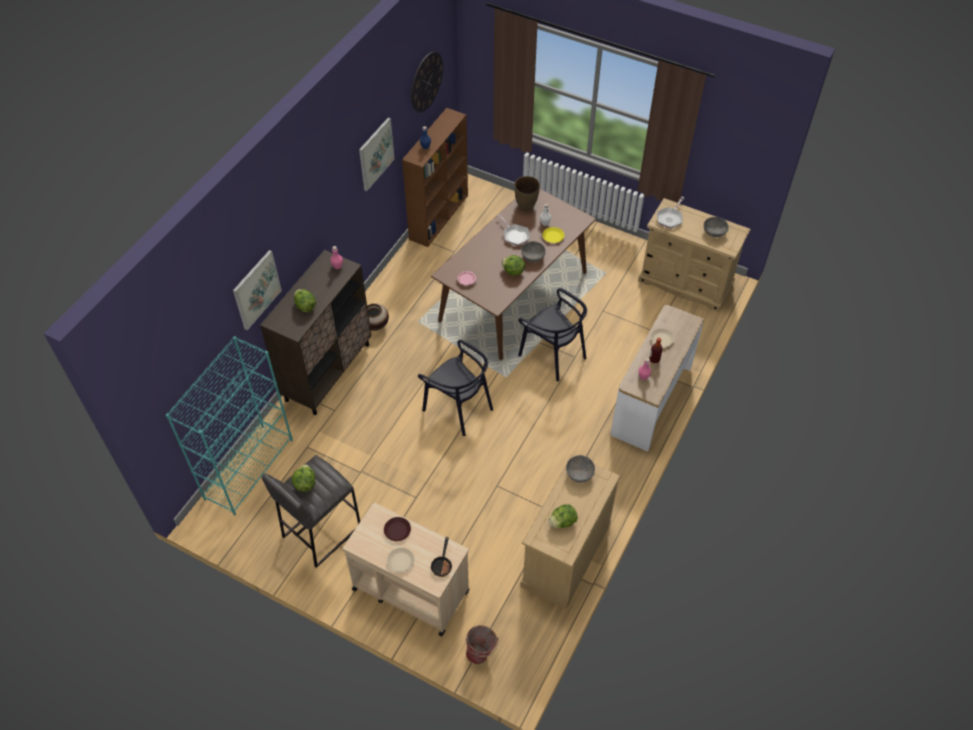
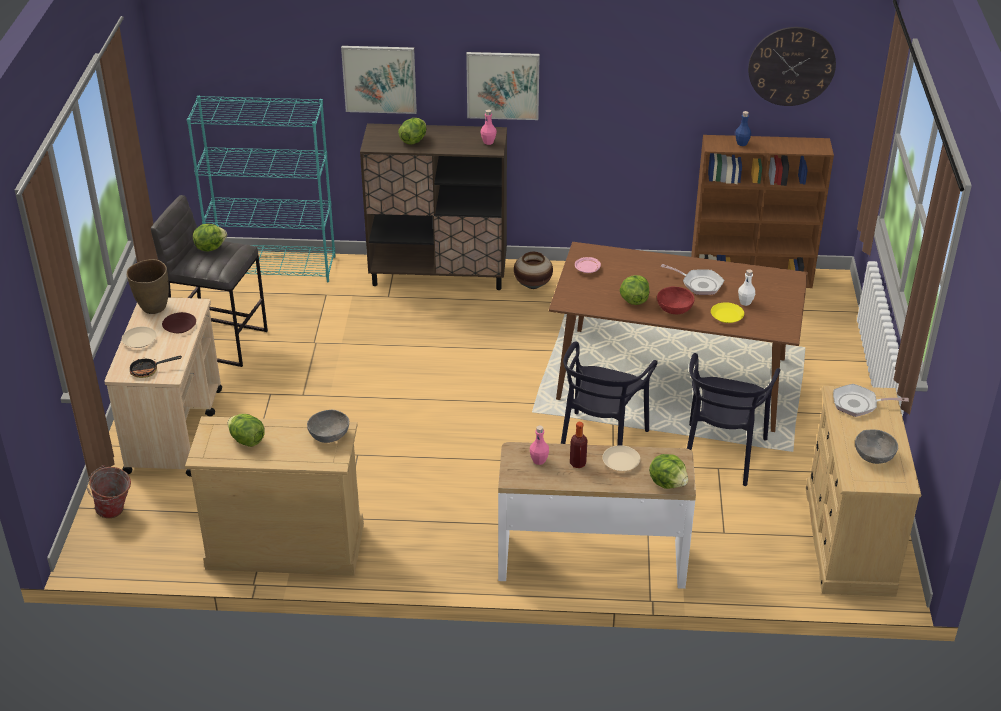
camera: 65 degrees right, 15 degrees down
(376, 154) = (650, 85): picture -> picture (503, 85)
(458, 407) = (455, 387): black chair -> black chair (721, 453)
(515, 235) = (699, 284): frying pan -> frying pan turned 90 degrees counterclockwise
(526, 206) = (761, 279): brown vase -> brown vase (153, 308)
(532, 257) = (674, 309): grey bowl -> red bowl
(689, 326) = (668, 483): none -> lettuce

